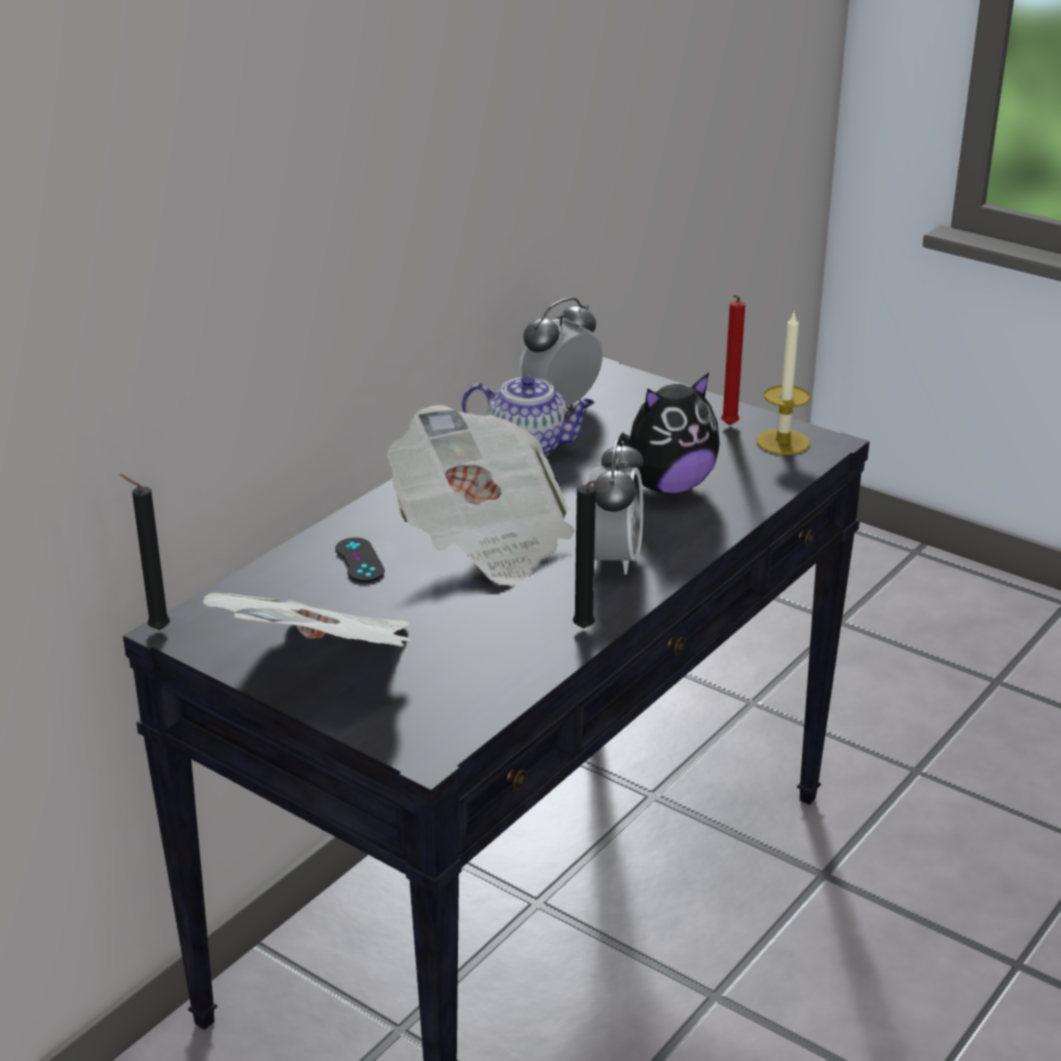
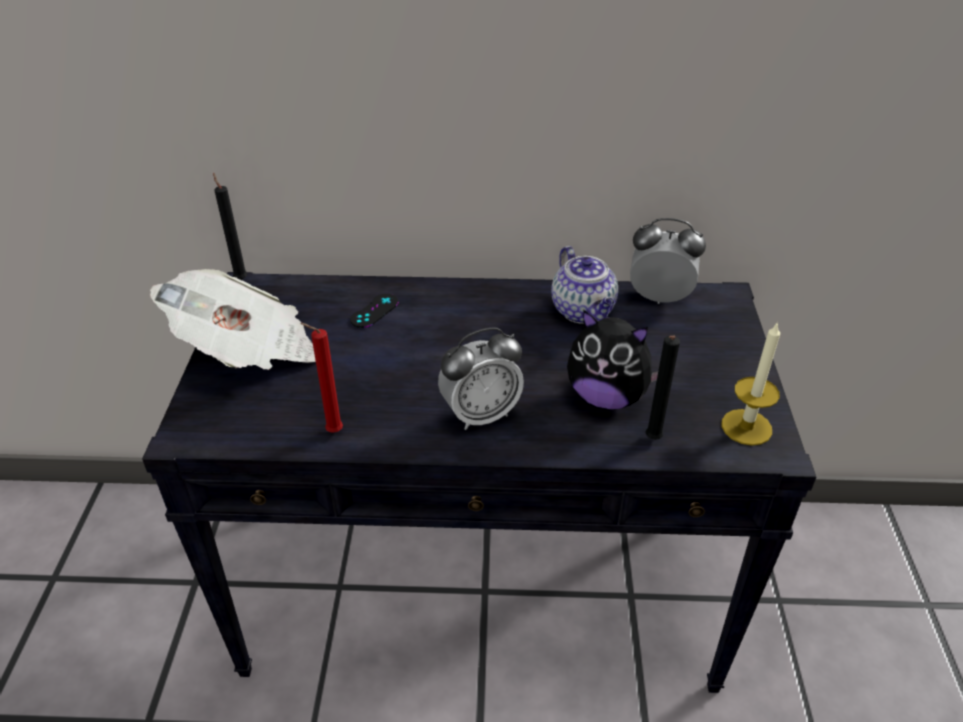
camera: 55 degrees right, 10 degrees up
(482, 537) = (449, 345): newspaper -> none
(585, 630) = (376, 442): black candle -> black candle (652, 440)
(728, 426) = (732, 388): red candle -> red candle (331, 431)

